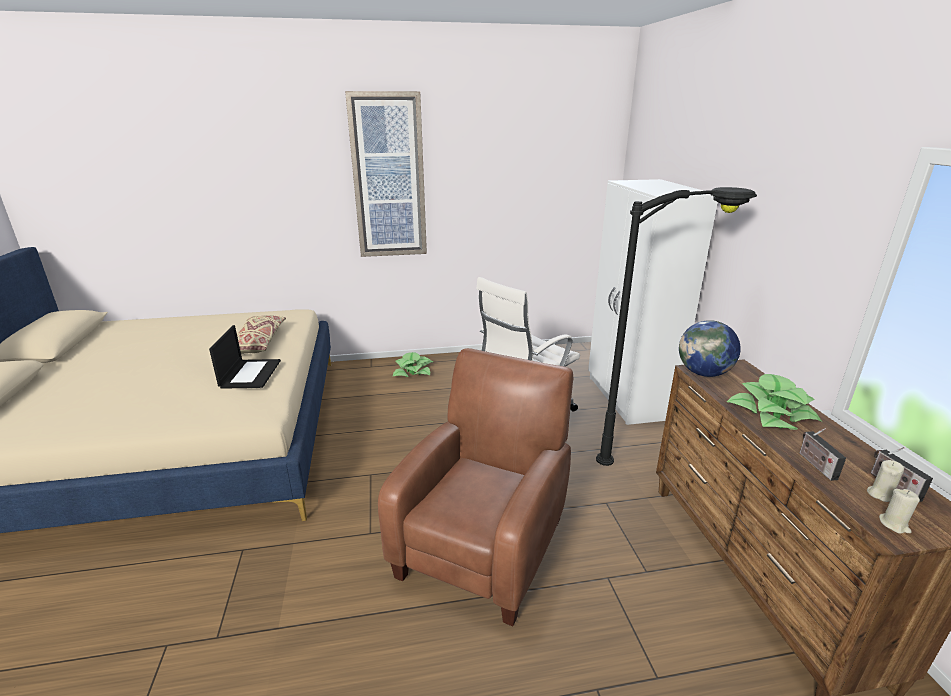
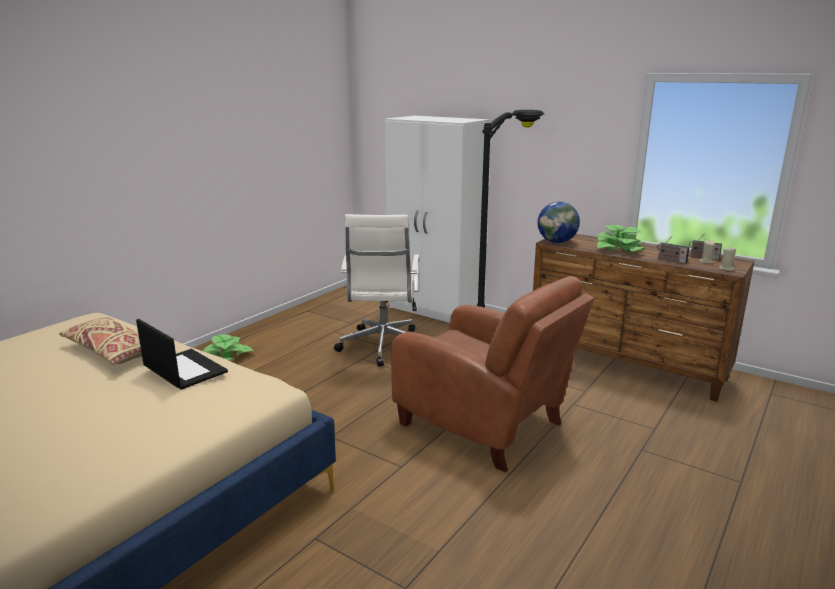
camera: 45 degrees left, 5 degrees down
(388, 177) = (159, 134): picture -> none
(486, 542) = (485, 426): brown armchair -> brown armchair turned 150 degrees clockwise

